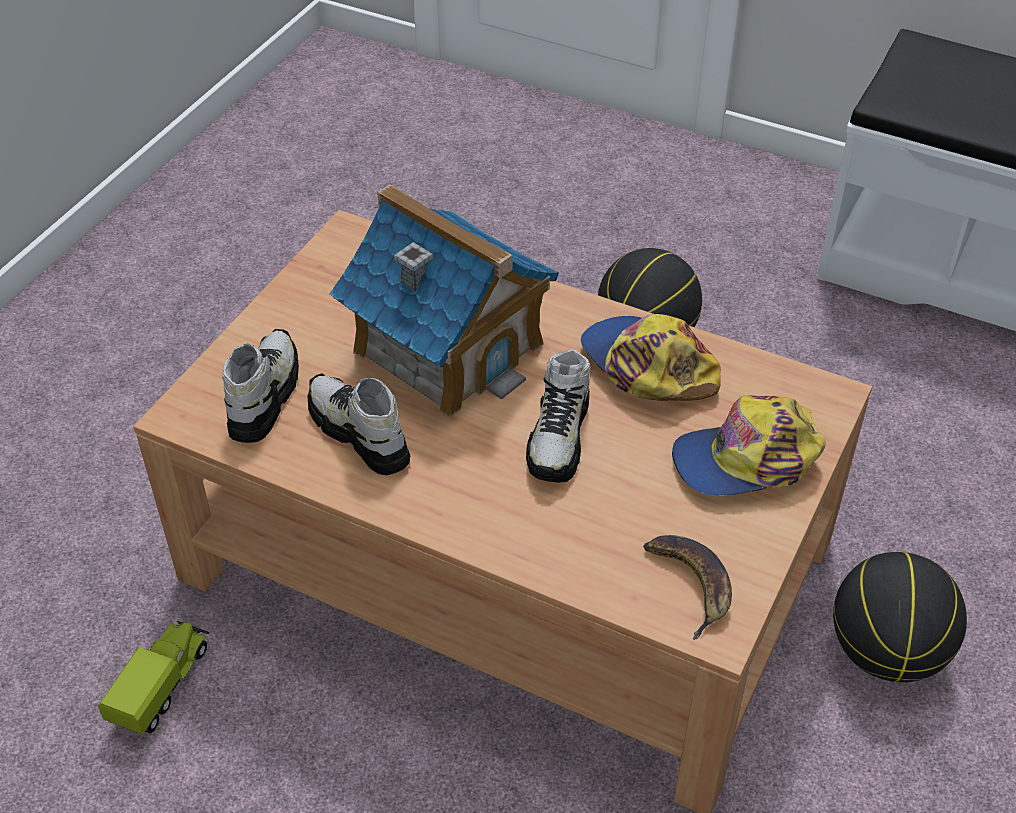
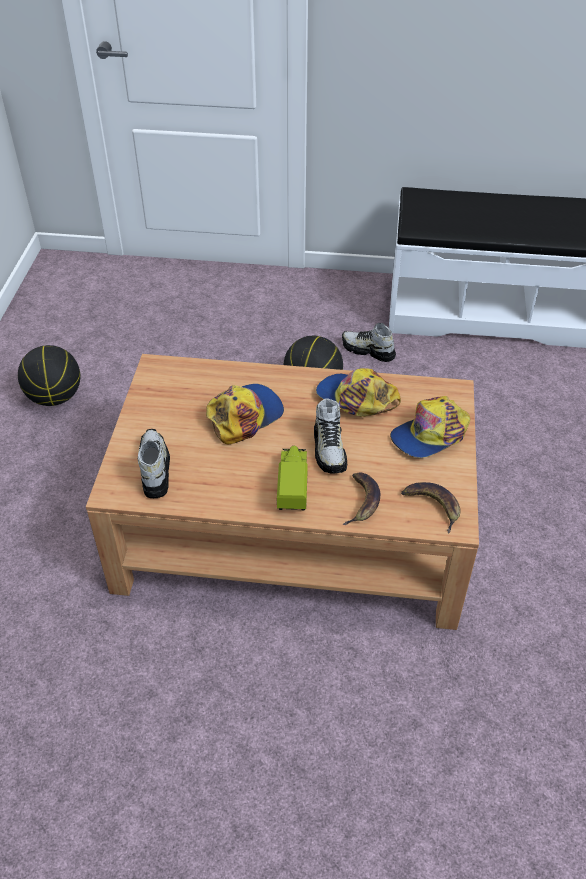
camera: 20 degrees left, 0 degrees up
(162, 686) = (129, 655): toy truck -> toy truck (293, 486)
(358, 434) = (219, 476): shoe -> shoe (368, 351)
(448, 347) = (244, 415): toy house -> cap
(571, 541) = (362, 501): none -> banana
(887, 652) = (507, 519): basketball -> basketball (55, 397)

